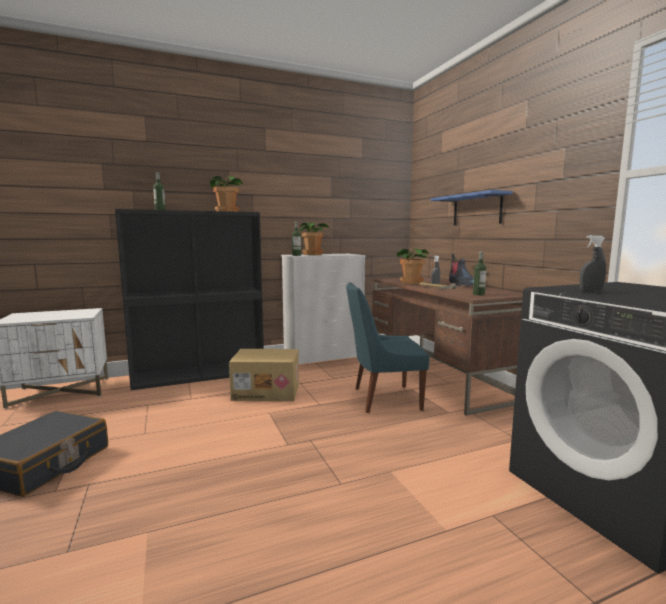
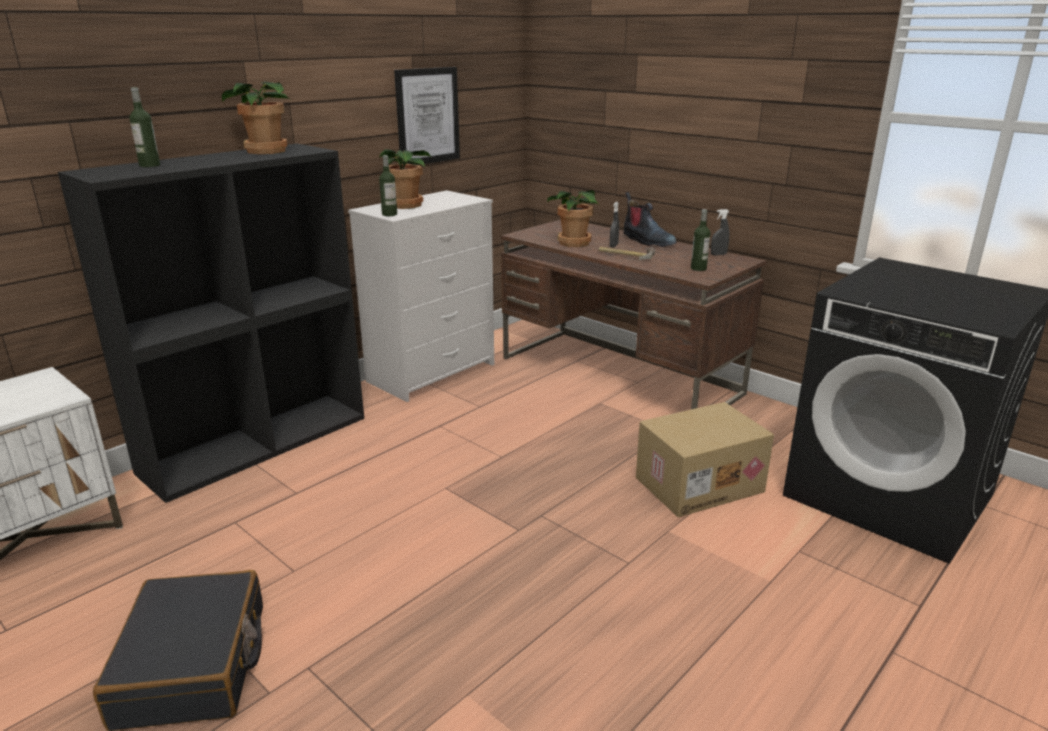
camera: 25 degrees left, 15 degrees up
(267, 391) = (404, 452): cardboard box -> cardboard box (698, 483)
(338, 210) = (427, 116): none -> picture
(383, 399) = (577, 428): blue chair -> none
(477, 210) = (662, 124): blue shelf -> none
(590, 291) = (889, 295): grey spray bottle -> grey spray bottle (718, 254)

